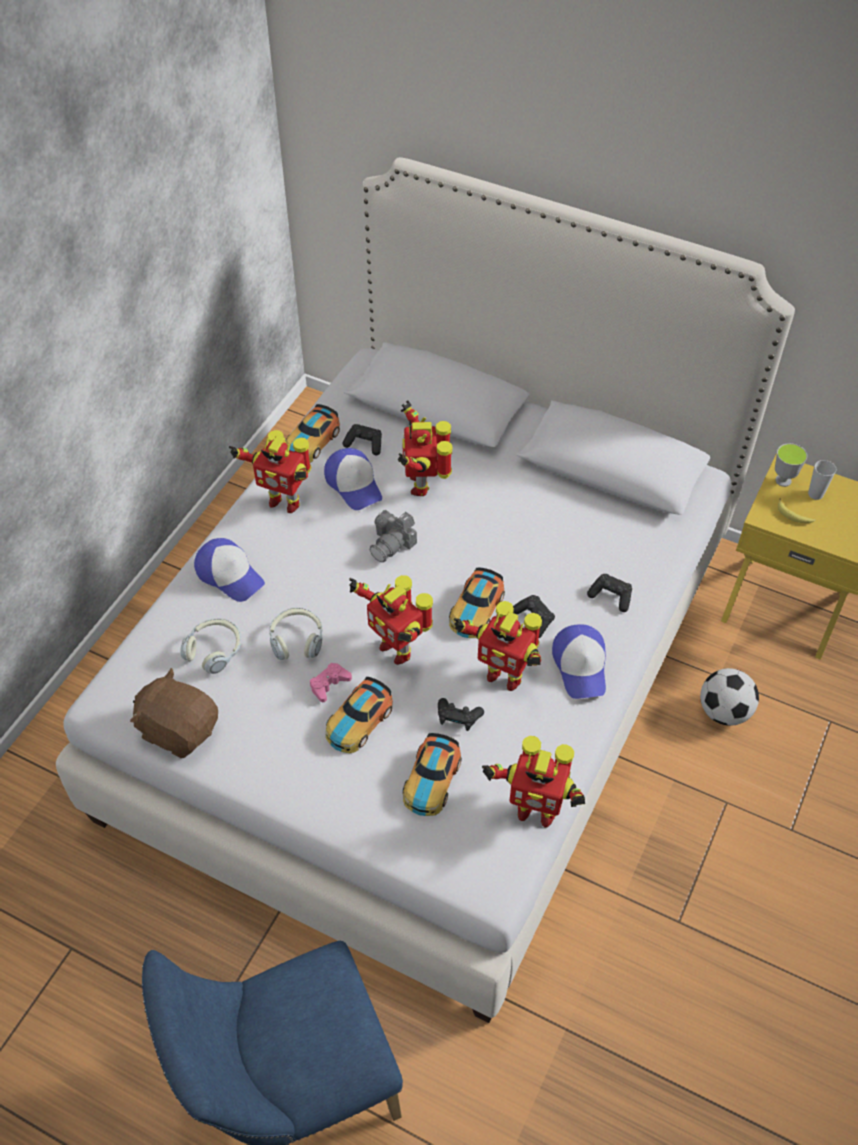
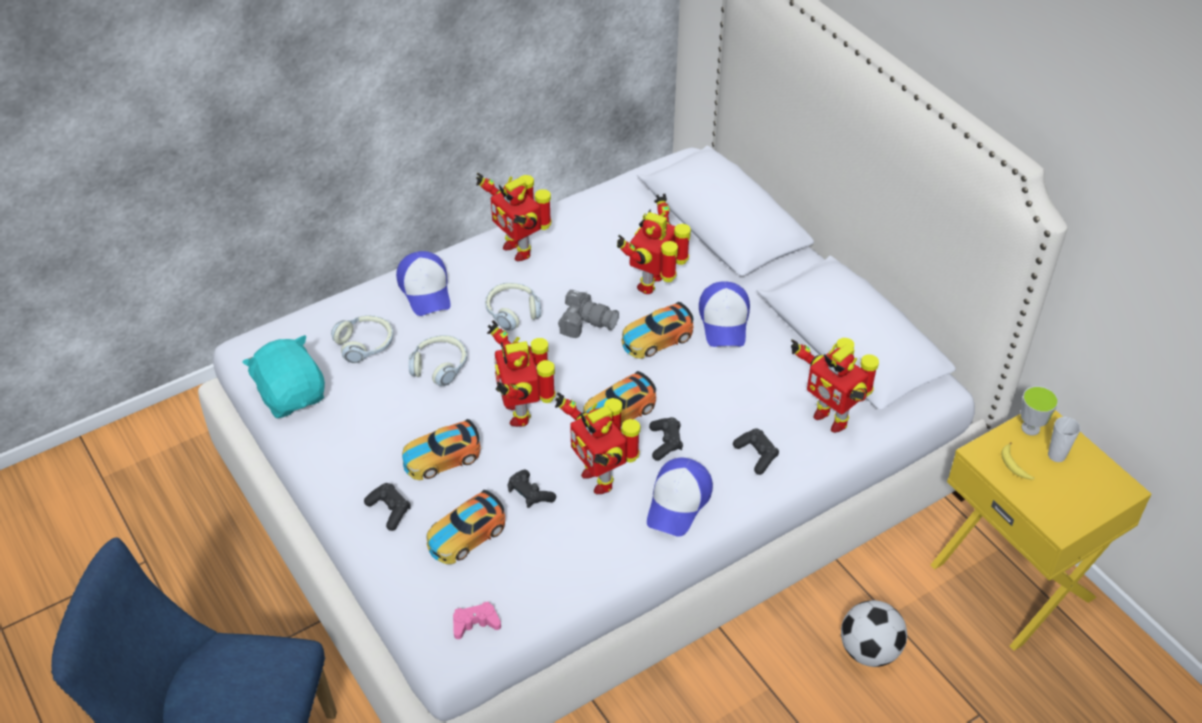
camera: 30 degrees right, 5 degrees down
(179, 729) = (292, 395): brown plush toy -> turquoise plush toy
(312, 441) = (581, 208): toy car -> toy car (656, 338)
(322, 561) = (512, 312): none -> headphones
(329, 684) = (439, 415): pink game controller -> pink game controller (475, 623)
(354, 484) = (591, 259): cap -> cap (725, 322)
(364, 444) = (627, 229): black game controller -> black game controller (389, 510)
(393, 543) = (586, 323): camera -> camera turned 135 degrees counterclockwise
(535, 810) = (537, 604): toy robot -> toy robot (831, 417)

